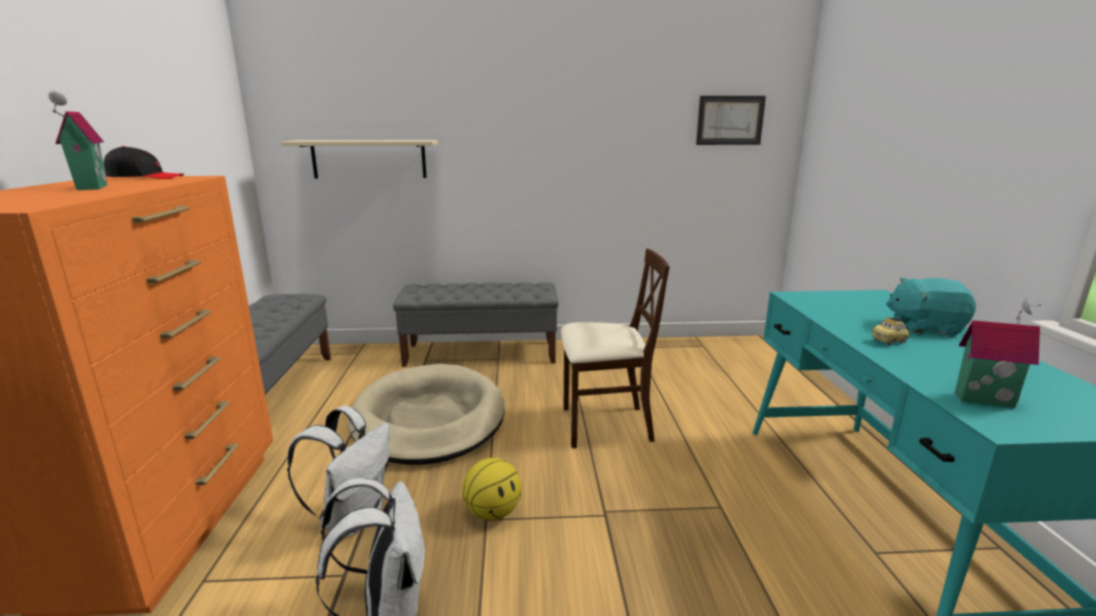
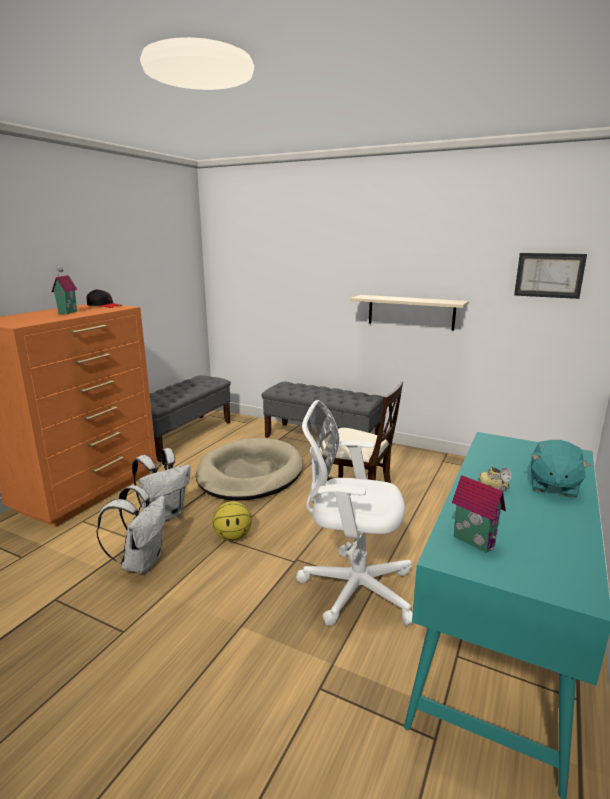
camera: 30 degrees right, 0 degrees up
(369, 159) = (267, 292): beige shelf -> beige shelf (411, 312)
(702, 521) = (352, 588): none -> white office chair
(924, 327) = (552, 486): turquoise plush toy -> turquoise plush toy turned 105 degrees counterclockwise

